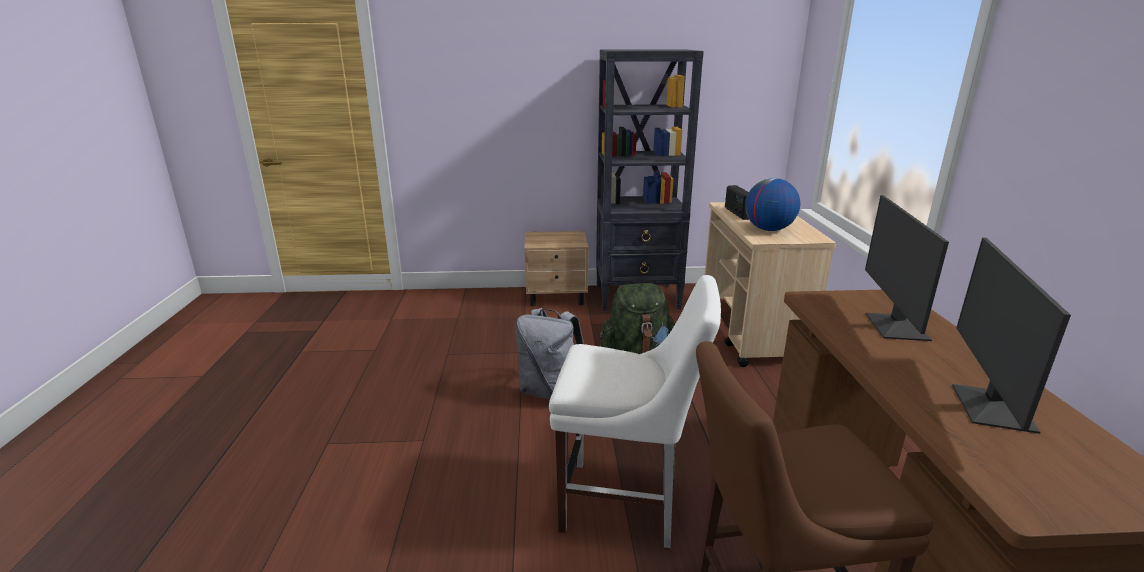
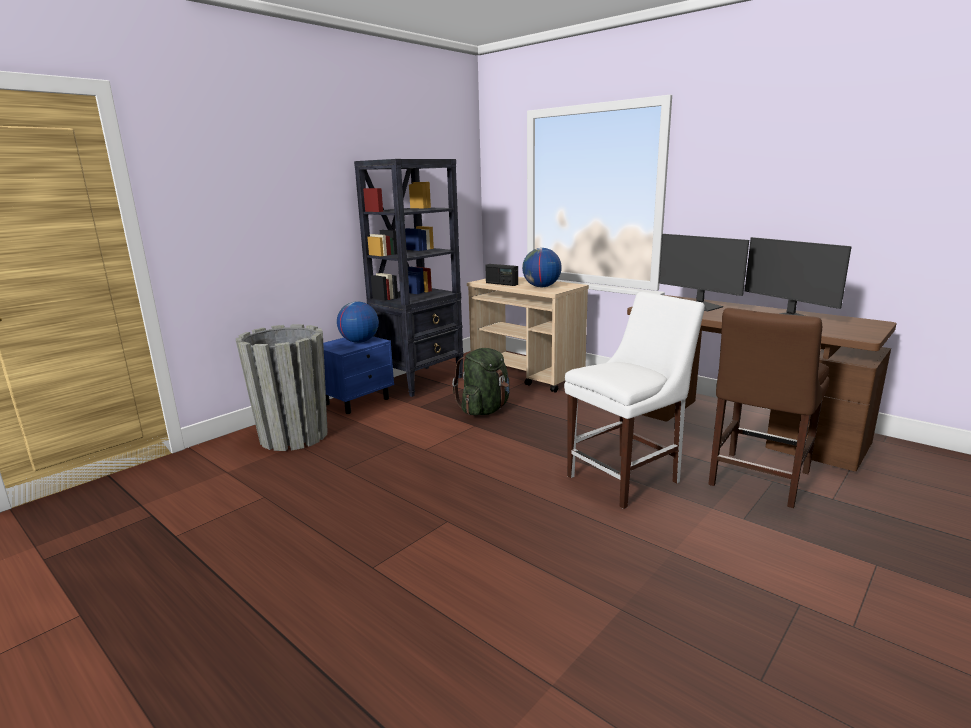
camera: 45 degrees left, 5 degrees down
(468, 309) = (294, 436): none -> grey planter
(550, 392) = (475, 453): grey backpack -> none
(557, 297) = (358, 401): beige nightstand -> blue nightstand
(563, 239) = (359, 341): none -> globe

